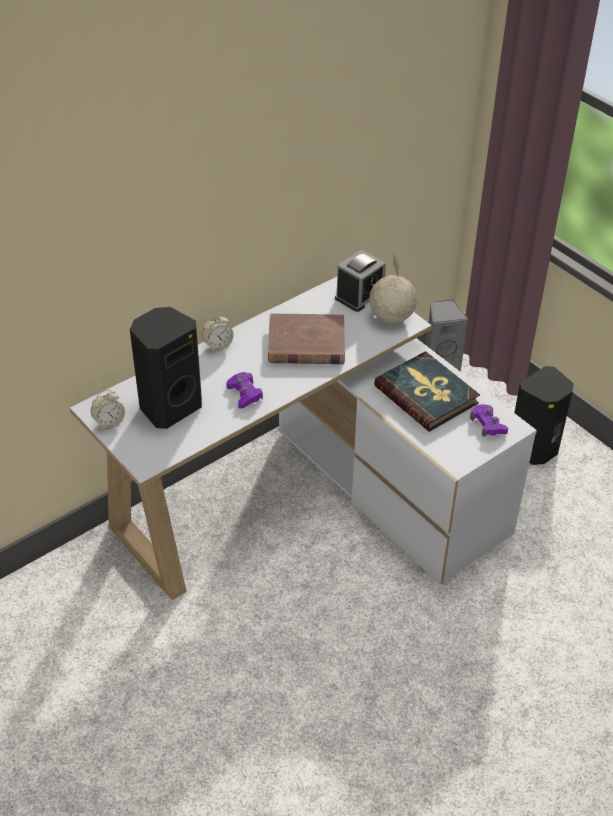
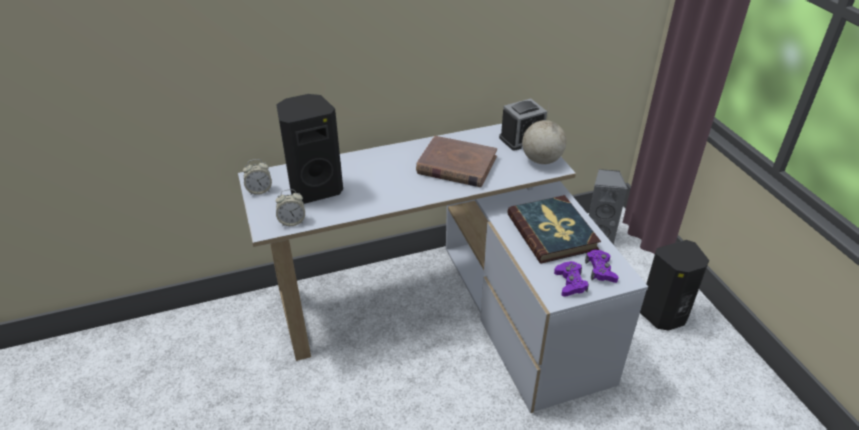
camera: 20 degrees right, 5 degrees down
(218, 346) = (382, 153): alarm clock -> alarm clock (292, 221)
(244, 394) = (382, 192): purple game controller -> purple game controller (570, 283)

